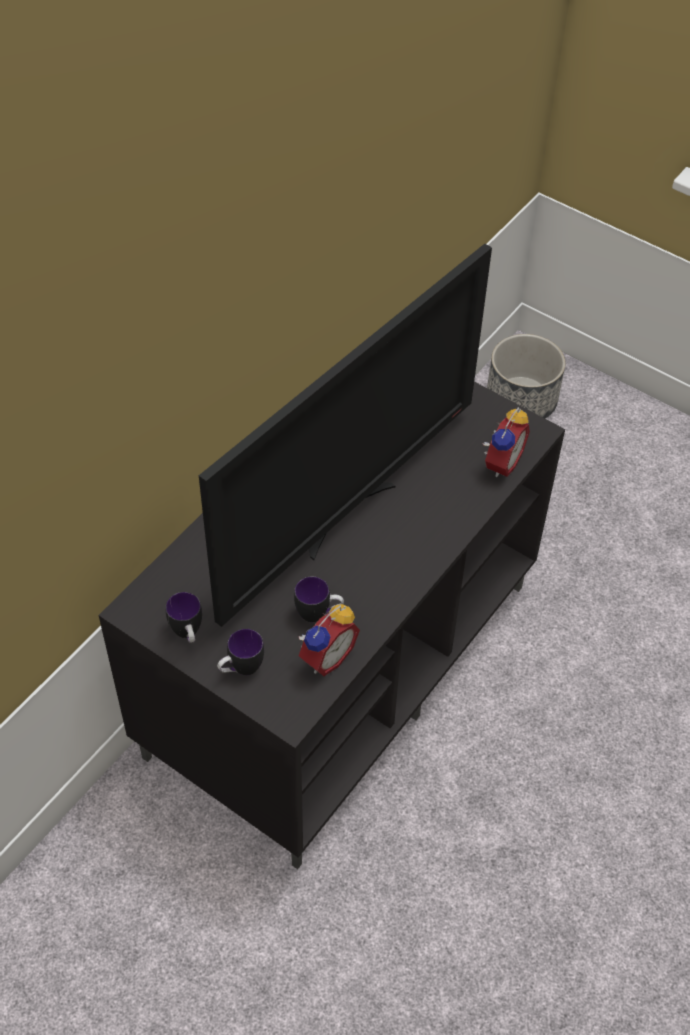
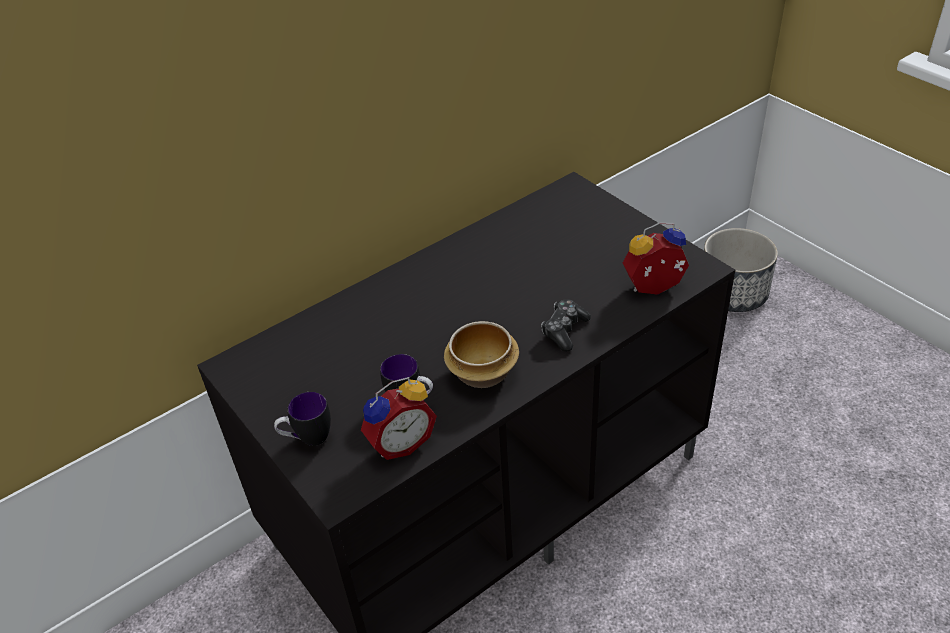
camera: 20 degrees right, 10 degrees down
(188, 635) = (271, 397): mug -> none
(345, 514) = (475, 313): television -> none
(375, 576) = (484, 373): none -> bowl
(432, 519) = (564, 330): none -> game controller
(500, 462) = (655, 290): alarm clock -> alarm clock turned 150 degrees counterclockwise

